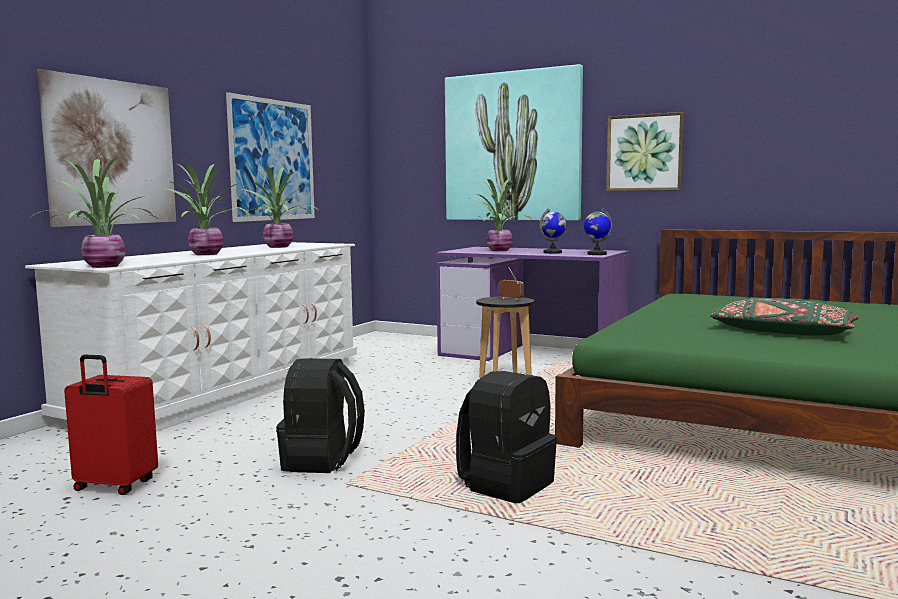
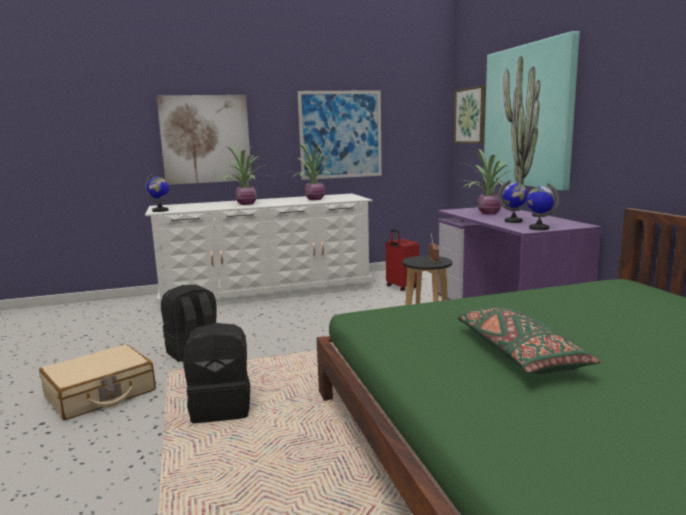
camera: 45 degrees right, 5 degrees up
(105, 266) = (160, 211): potted plant -> globe
(114, 486) = (107, 335): red suitcase -> red suitcase (401, 287)
(326, 529) = (100, 394): none -> beige suitcase
(645, 152) = (624, 122): picture -> picture (470, 115)

